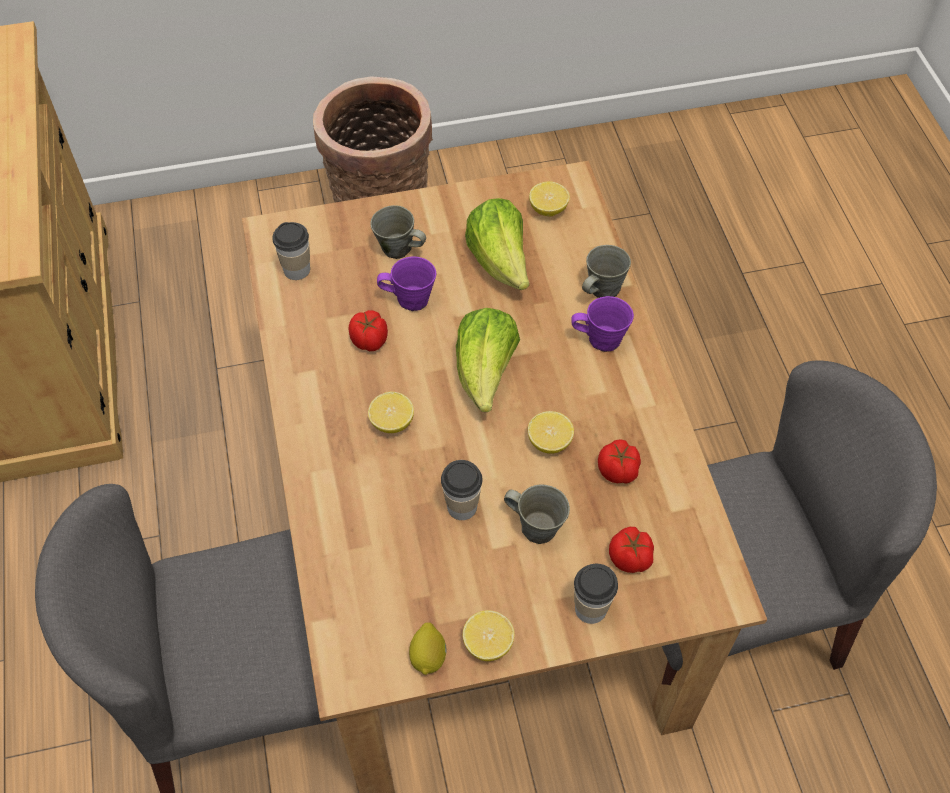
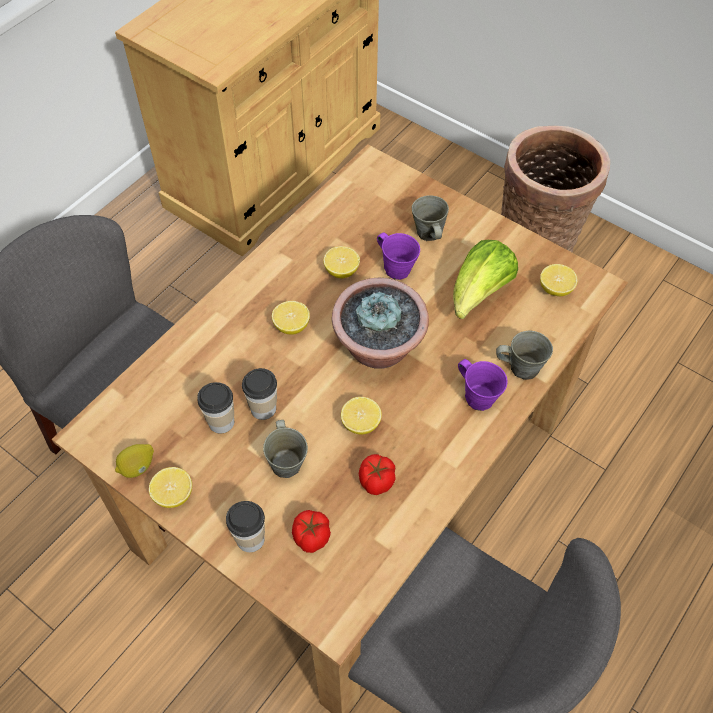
camera: 50 degrees right, 0 degrees up
(297, 270) = (357, 197): cup -> cup (221, 422)
(369, 341) = (341, 271): tomato -> lemon
(485, 374) = (379, 349): lettuce -> potted plant

